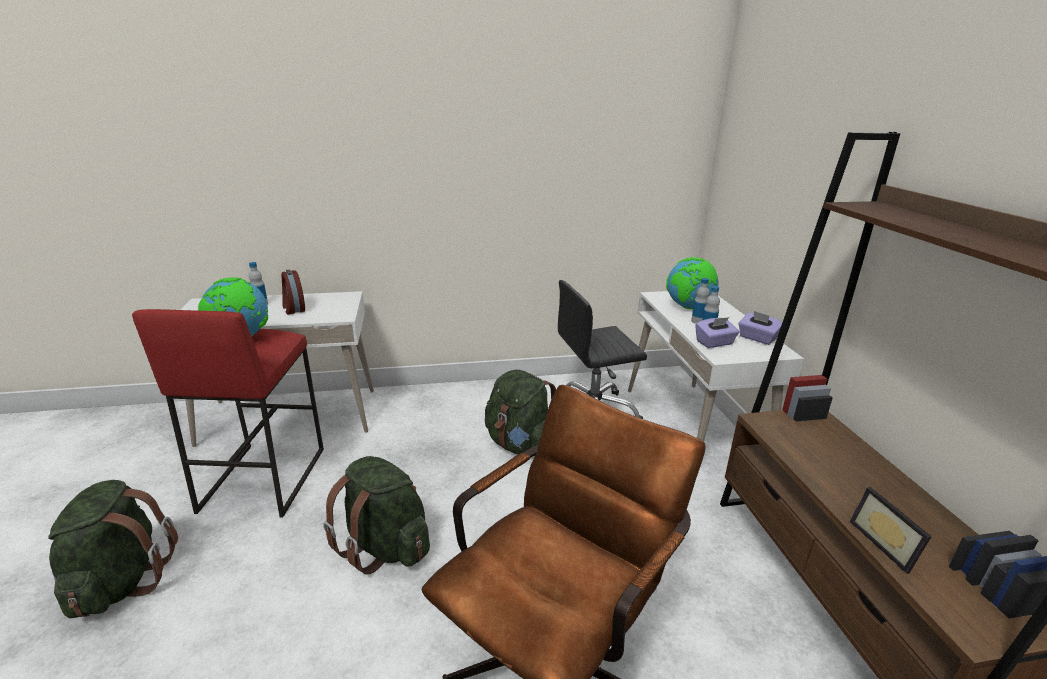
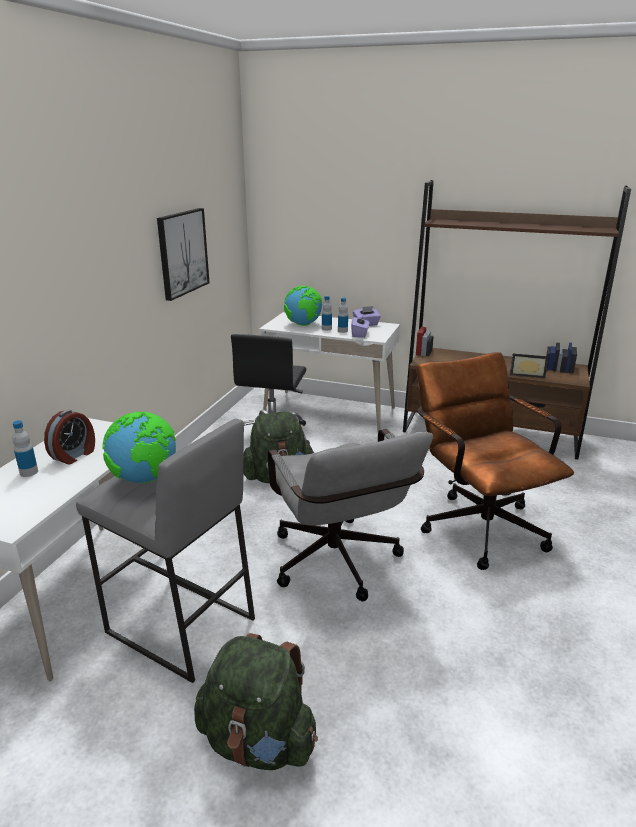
camera: 60 degrees left, 0 degrees up
(262, 478) = (179, 626): red stool -> grey stool
(293, 308) = (74, 455): alarm clock -> alarm clock turned 60 degrees counterclockwise
(385, 546) = (339, 566): green backpack -> grey office chair
(557, 182) = (182, 253): none -> picture

